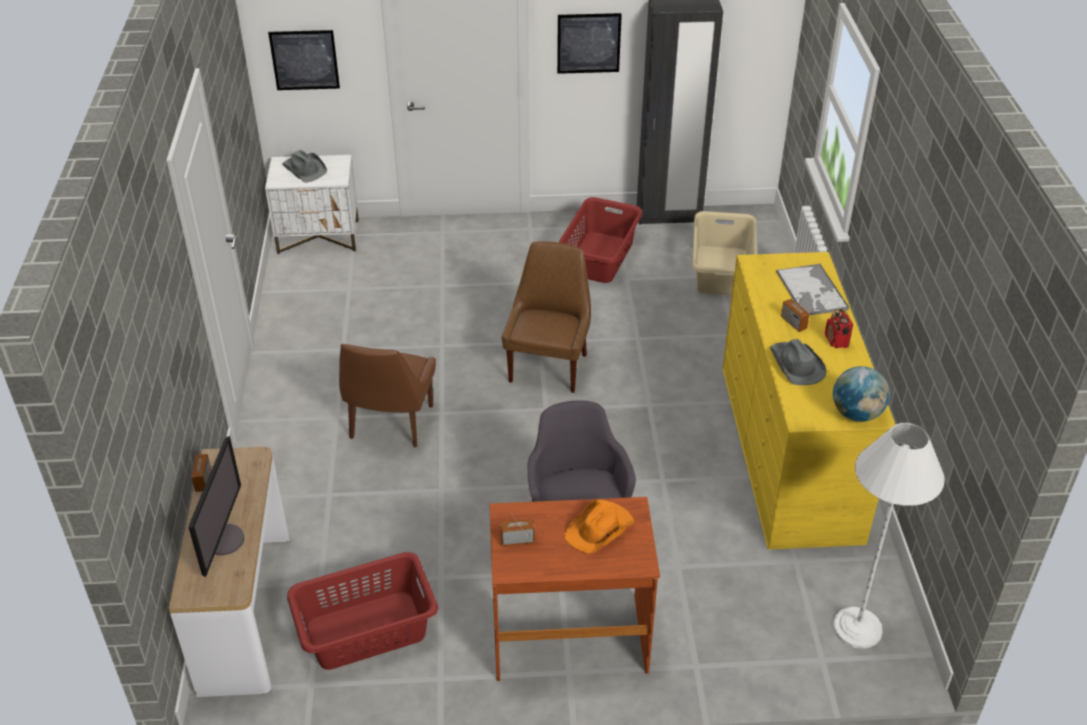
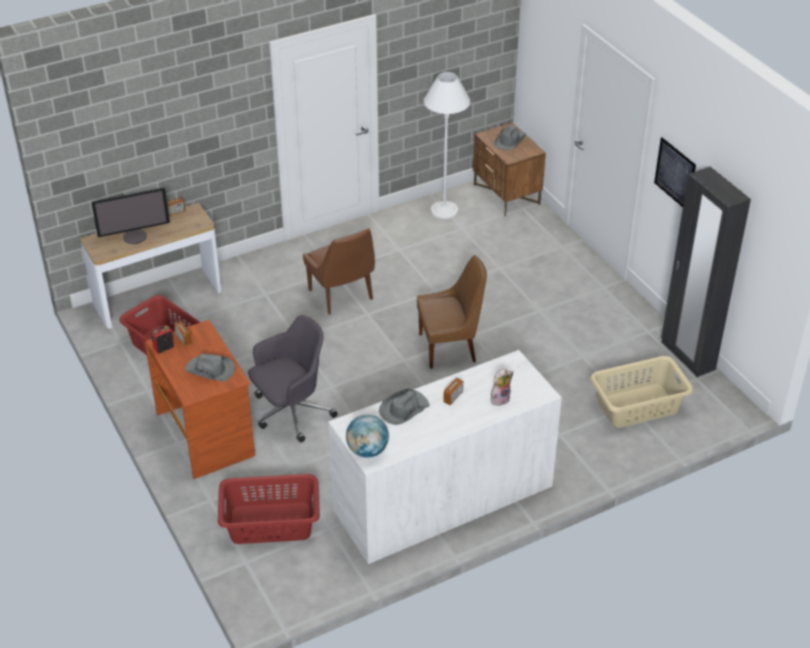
camera: 65 degrees right, 0 degrees up
(304, 60) = (540, 68): picture -> none
(319, 237) = (507, 194): white nightstand -> brown nightstand
(390, 424) = (342, 296): brown chair -> brown chair turned 105 degrees counterclockwise
(600, 257) = (598, 334): red laundry basket -> red laundry basket (271, 524)
(600, 529) = (210, 370): orange hat -> grey hat
(789, 450) = (443, 498): yellow dresser -> white dresser
(812, 291) = (500, 398): tray -> plush toy
(836, 341) = (446, 424): radio -> radio (163, 347)
(857, 628) = (283, 575): white floor lamp -> white floor lamp (444, 210)

